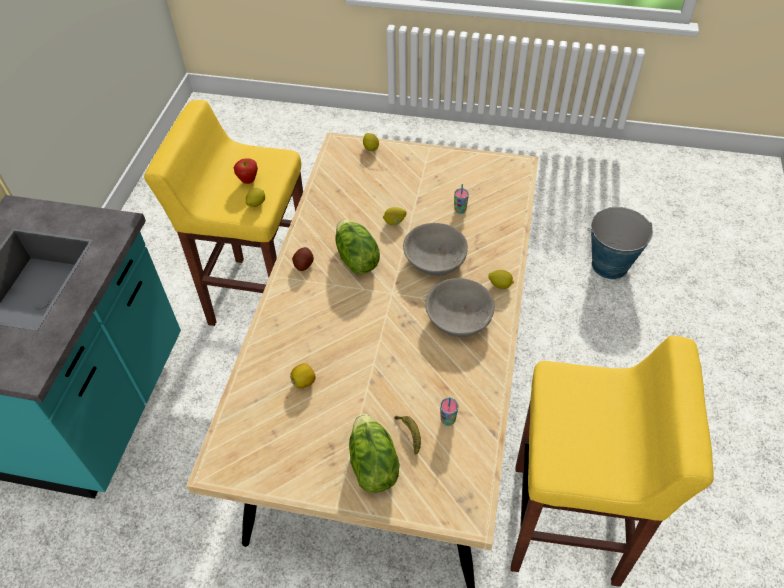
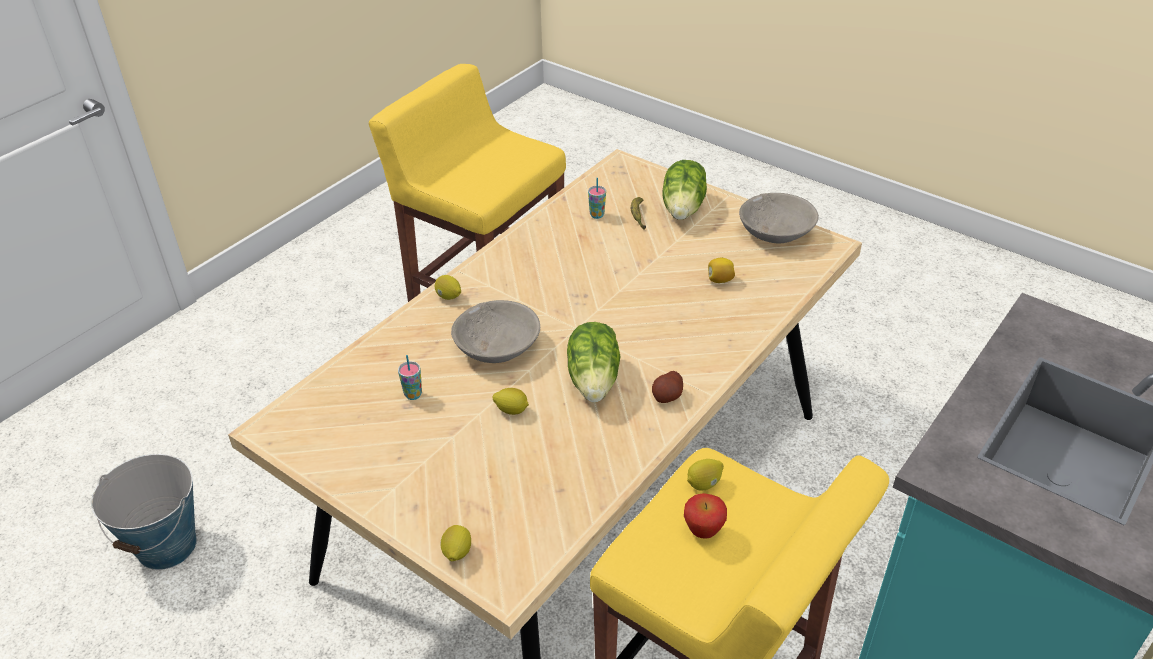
camera: 155 degrees left, 10 degrees down
(459, 317) = (520, 283): grey bowl -> grey bowl (776, 232)

